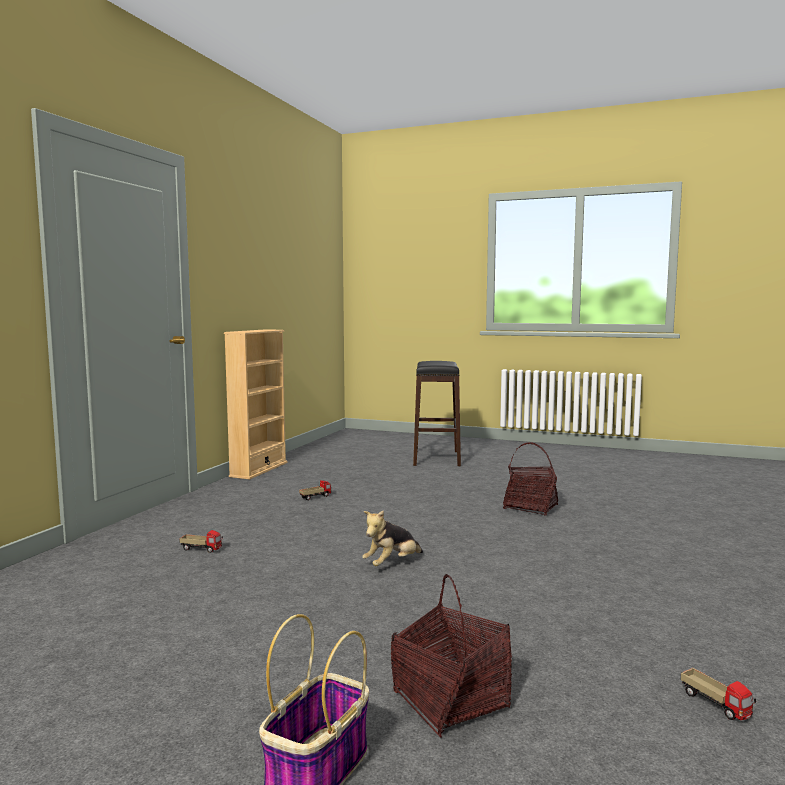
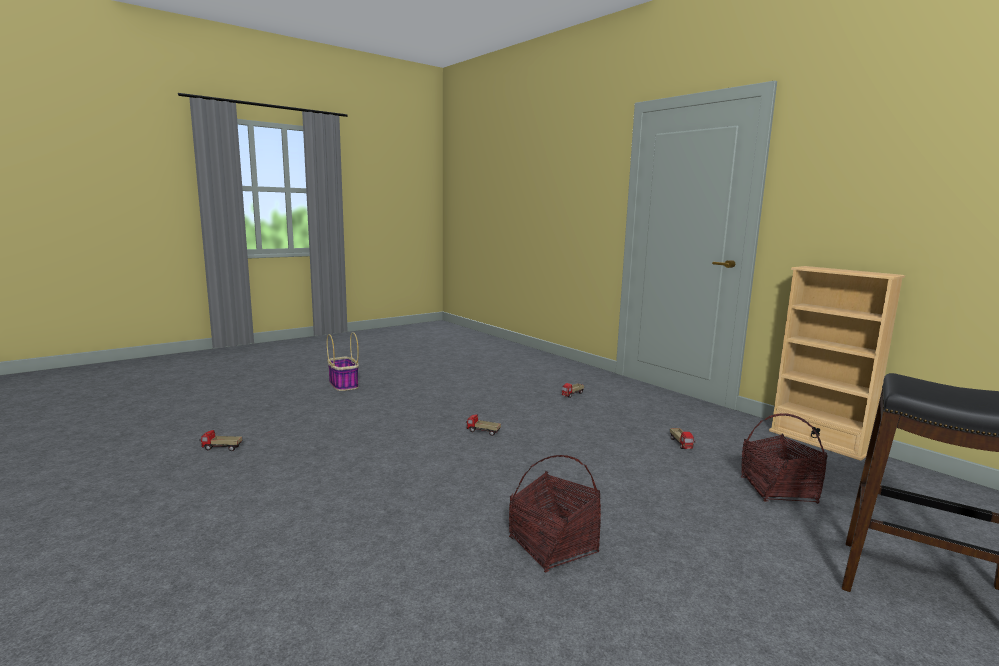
camera: 120 degrees right, 5 degrees up
(392, 564) = (483, 432): plush toy -> toy truck
(450, 700) = (335, 407): basket -> basket (778, 490)

